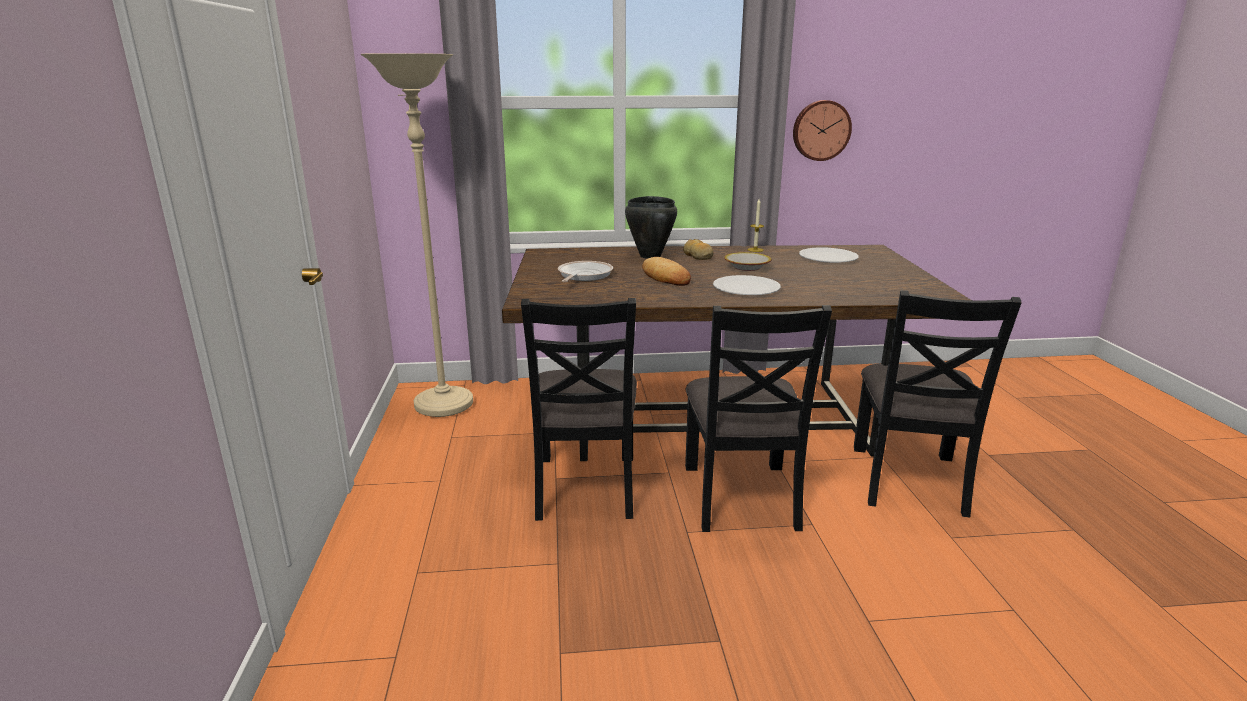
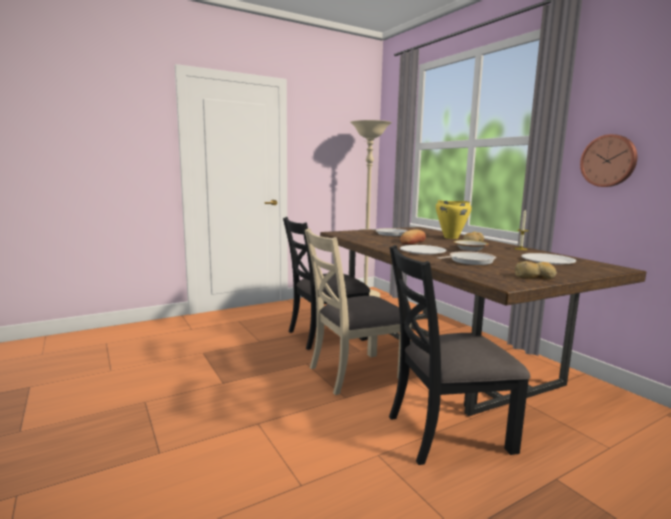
camera: 65 degrees right, 10 degrees down
(650, 256) = (450, 237): black cooking pot -> yellow cooking pot
(742, 496) = (355, 373): black chair -> beige chair
(822, 283) = (469, 261): none -> frying pan
(911, 280) = (535, 277): none -> bread

